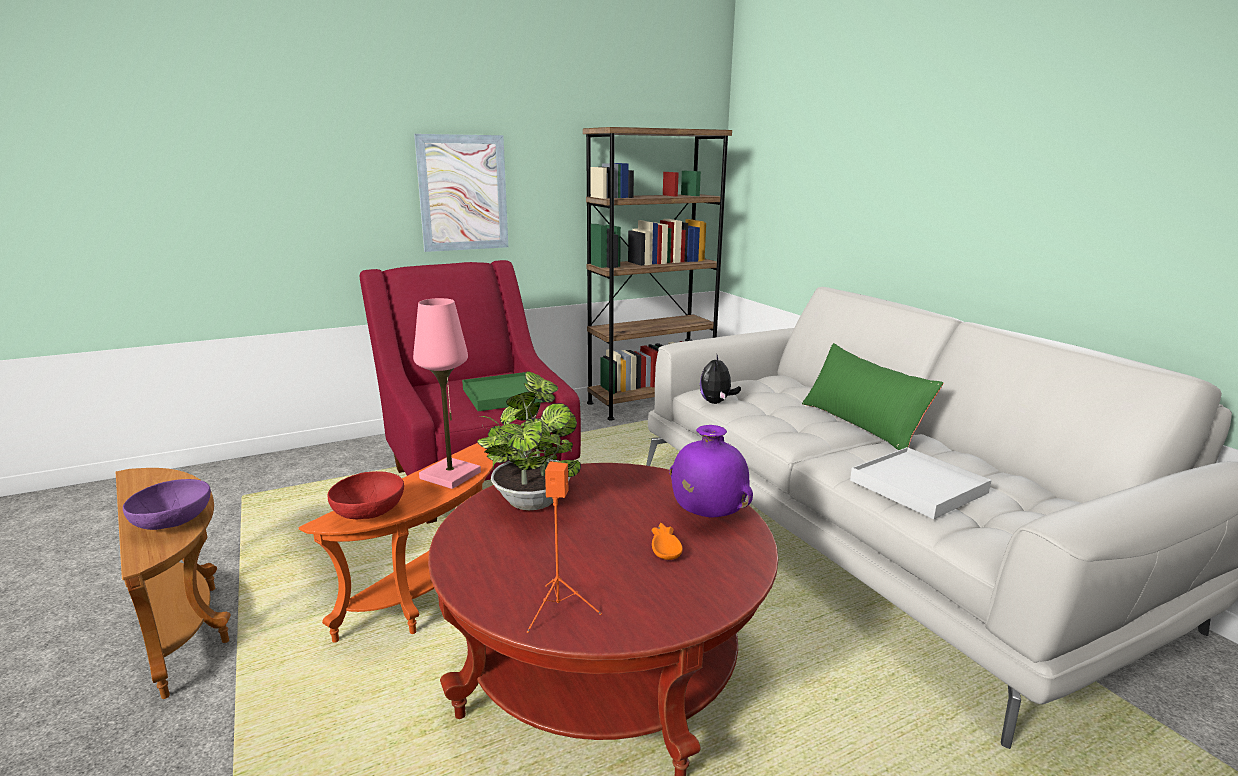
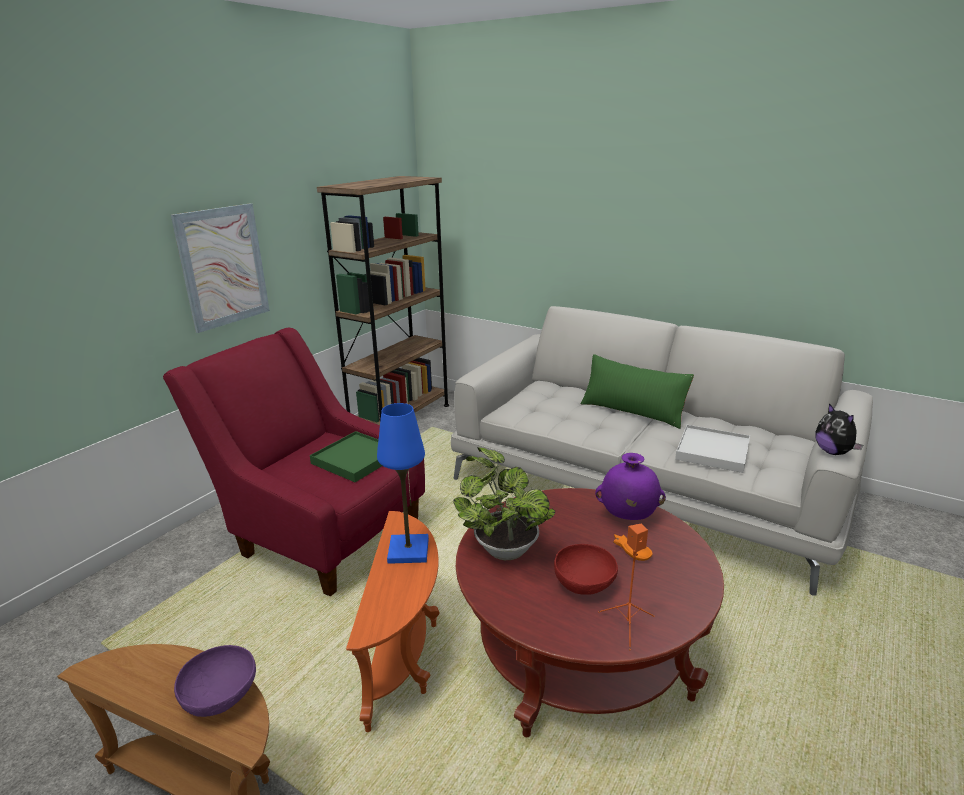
camera: 30 degrees left, 5 degrees up
(370, 514) = (391, 611): red bowl -> red bowl (585, 584)
(450, 475) = (408, 550): pink table lamp -> blue table lamp
(716, 402) = (524, 418): plush toy -> plush toy (833, 452)

